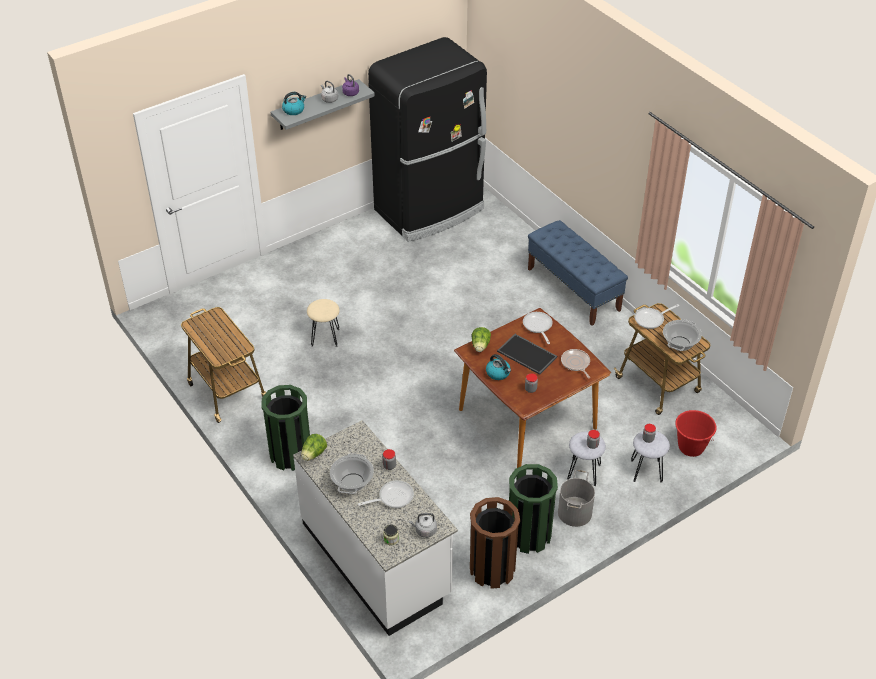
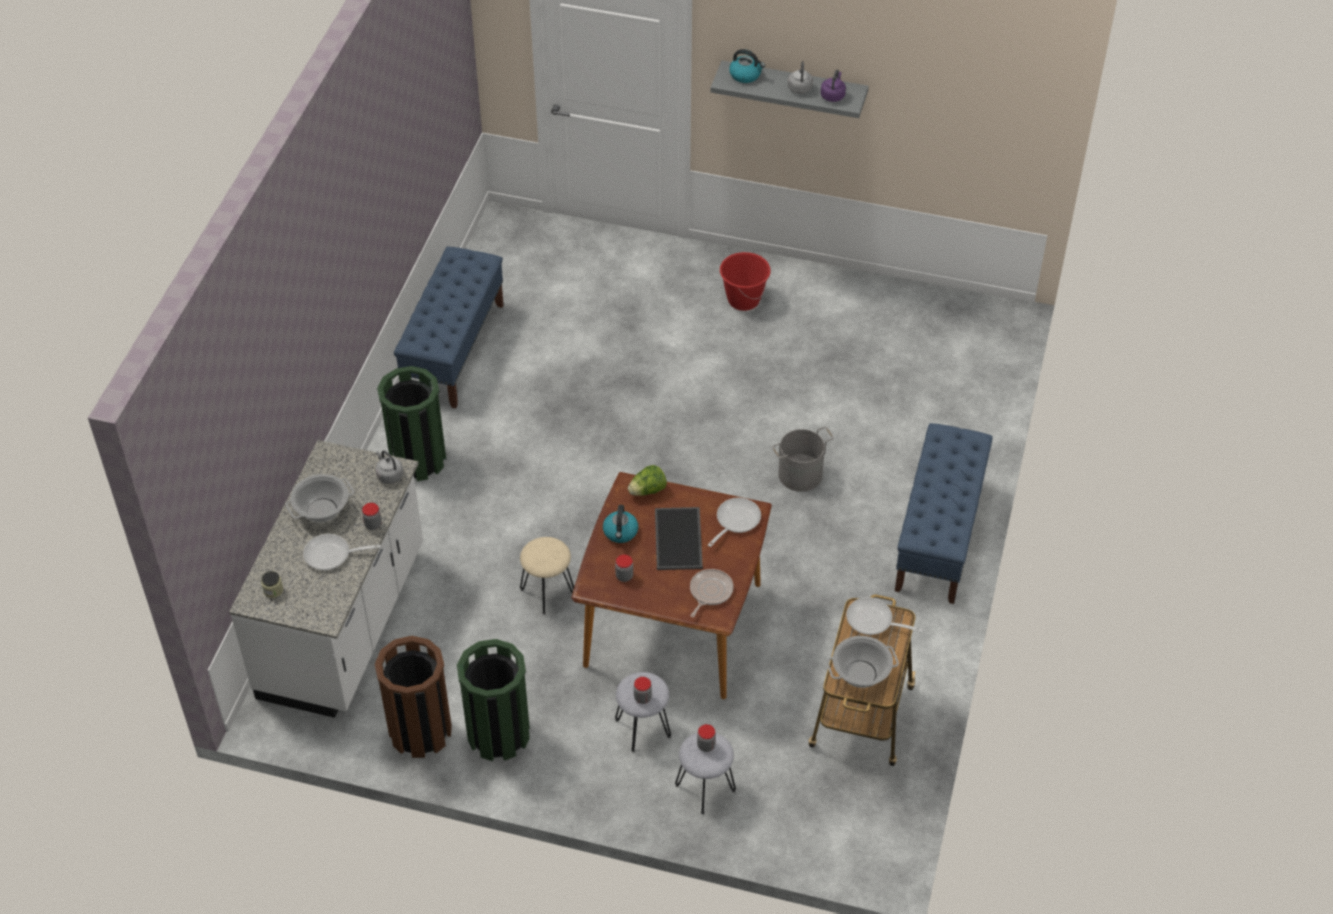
camera: 50 degrees right, 5 degrees up
(226, 391) = (454, 350): cart -> blue bench
(314, 454) = (332, 455): lettuce -> none
(325, 337) = (613, 371): beige stool -> beige stool (547, 591)
(392, 497) = (332, 555): frying pan -> frying pan turned 150 degrees clockwise
(424, 530) = (309, 610): grey kettle -> grey kettle (389, 475)
(430, 210) = (922, 320): black fridge -> none
(575, 513) = (572, 757): grey bucket -> grey bucket (800, 475)
(691, 447) = (789, 811): red bucket -> red bucket (743, 300)

